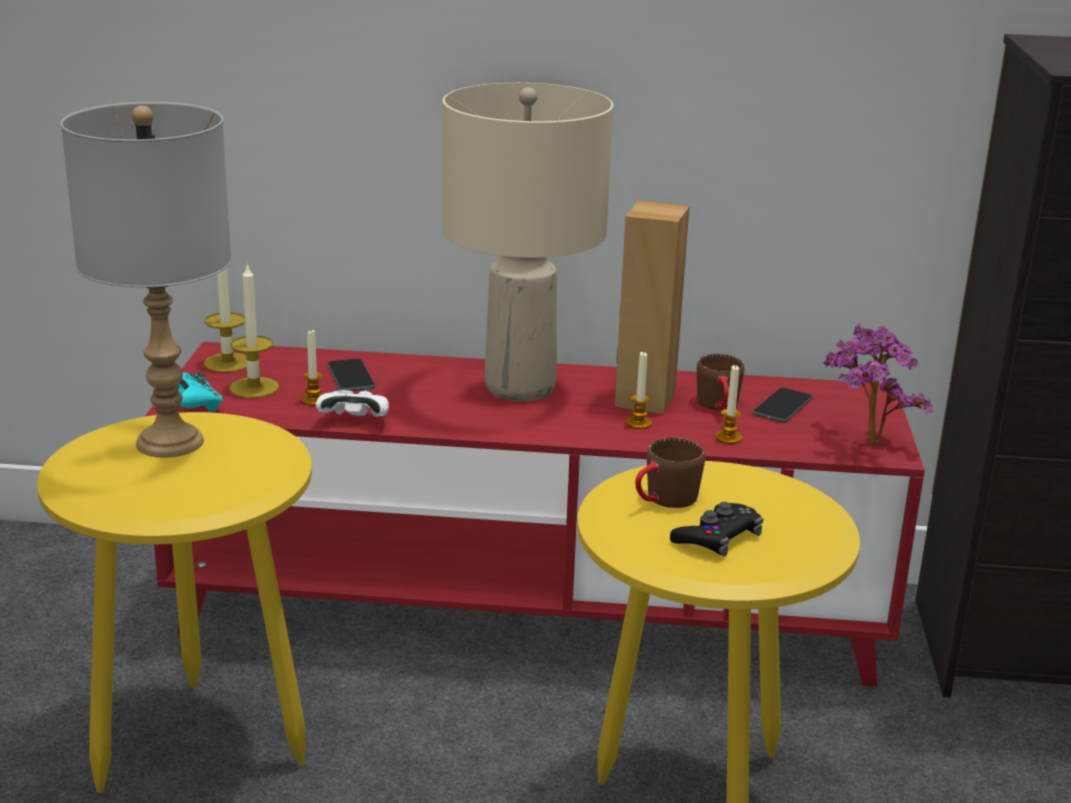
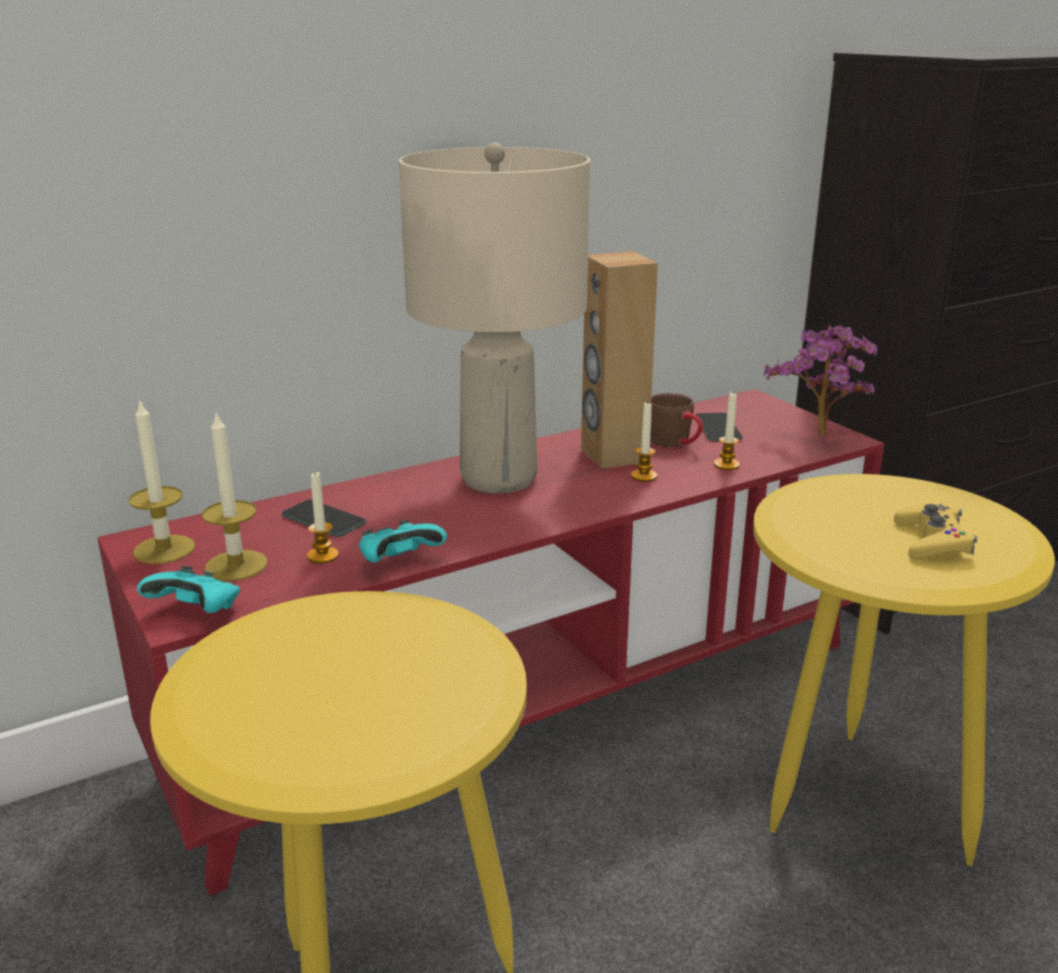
camera: 35 degrees left, 0 degrees up
(171, 442) = (298, 655): grey table lamp -> none
(355, 421) = (400, 561): white game controller -> turquoise game controller
(664, 500) = (839, 526): brown mug -> none
(717, 538) = (932, 541): black game controller -> yellow game controller

